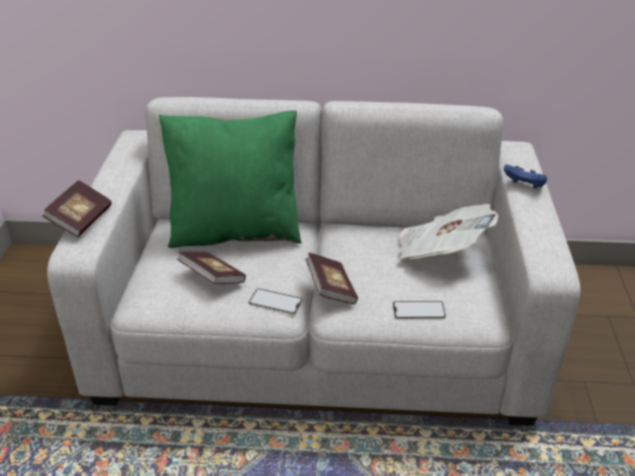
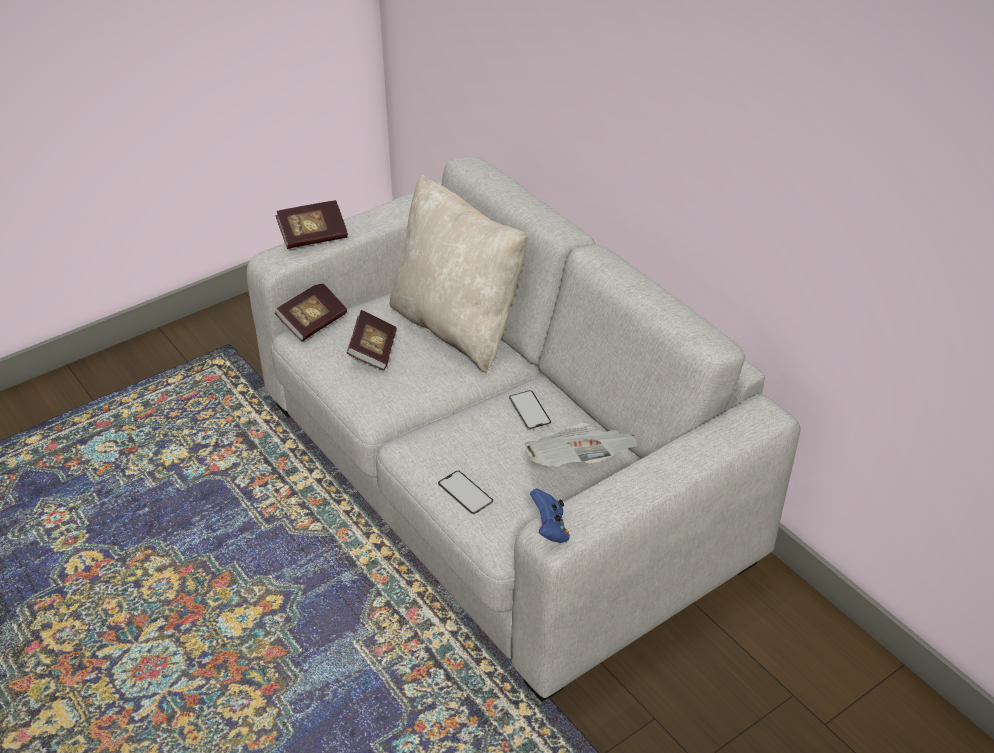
camera: 50 degrees right, 5 degrees up
(235, 231) = (457, 327): green pillow -> beige pillow
(275, 302) = (381, 402): phone -> phone (529, 410)
(331, 289) = (434, 424): book -> book (313, 322)
(524, 186) = (687, 452): blue game controller -> blue game controller (550, 529)

